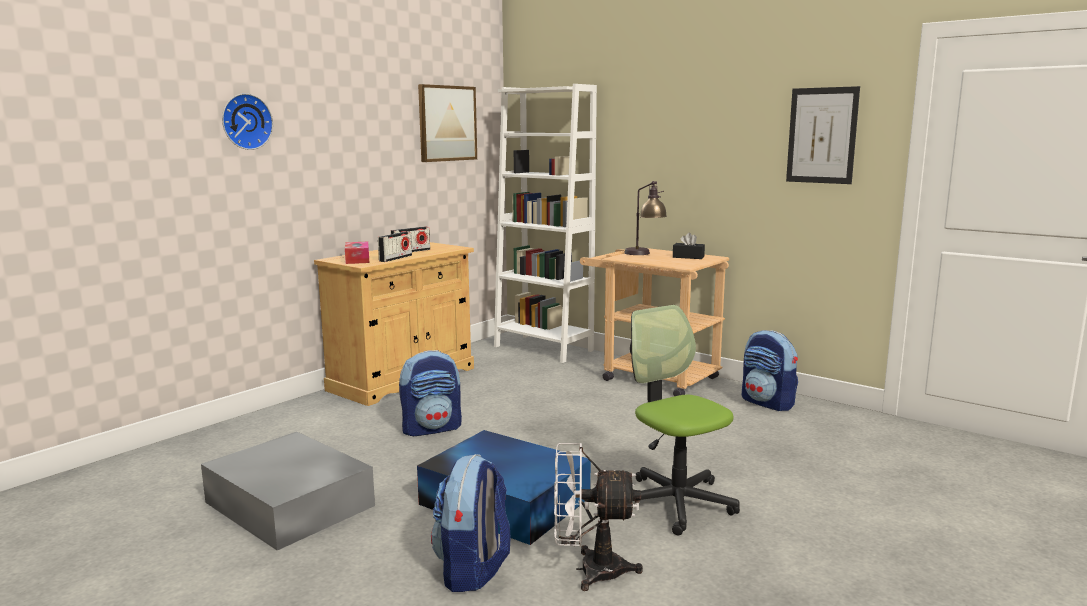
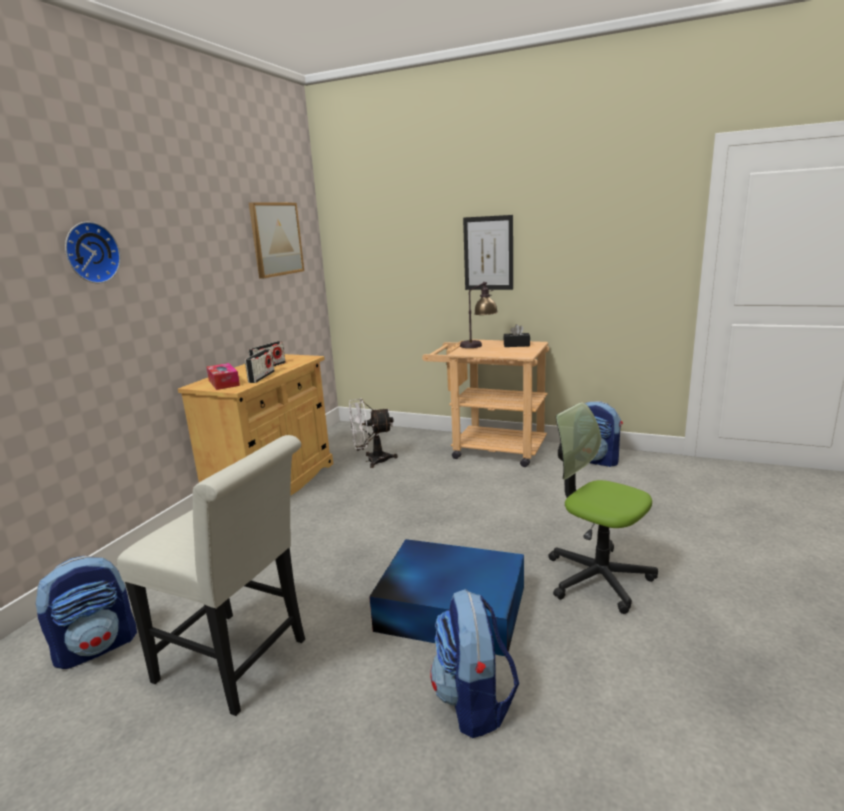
camera: 15 degrees left, 5 degrees up
(290, 505) = (240, 663): grey storage box -> white chair
(432, 428) = (333, 537): backpack -> backpack (97, 647)
(543, 348) = (382, 434): white bookcase -> none
(589, 570) = (579, 674): white fan -> white fan (372, 461)
(822, 135) = (628, 233): picture -> picture (488, 253)

